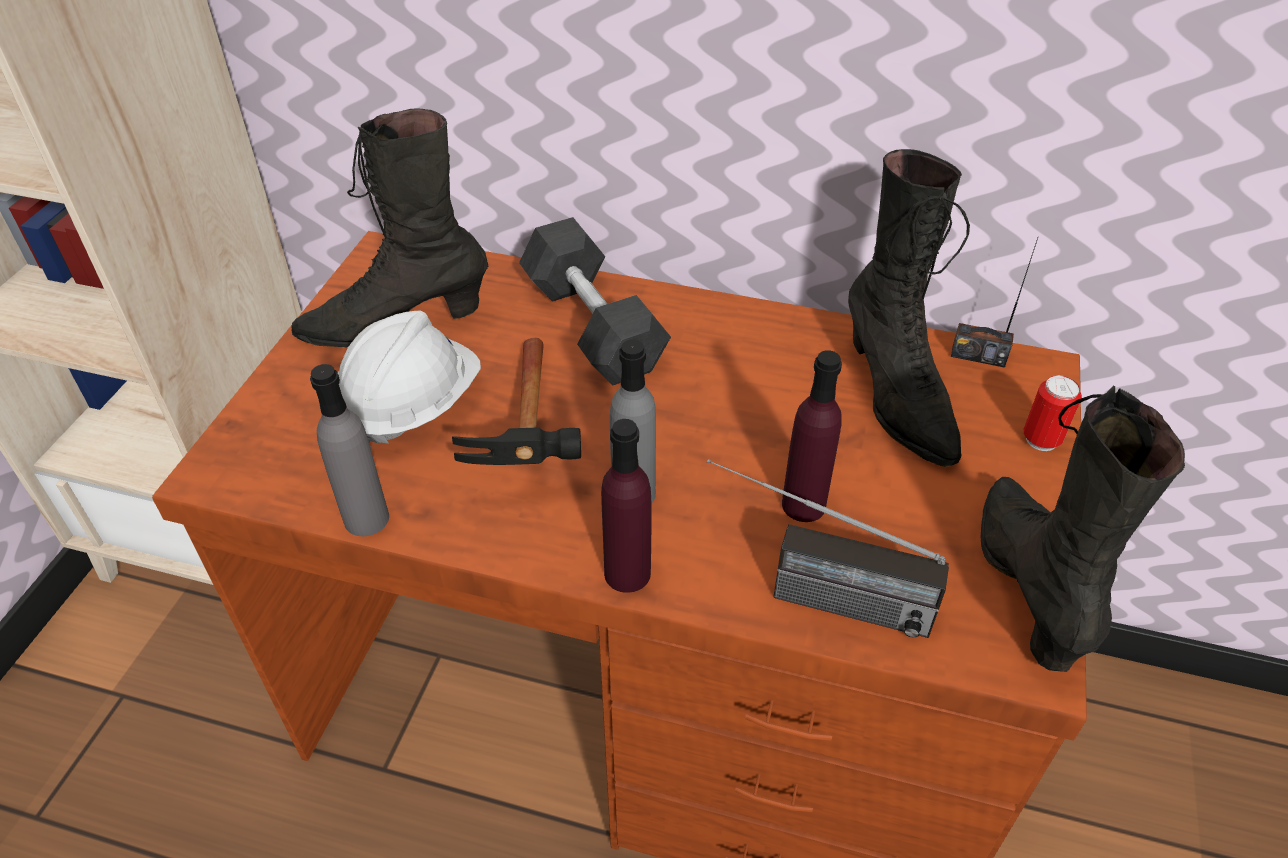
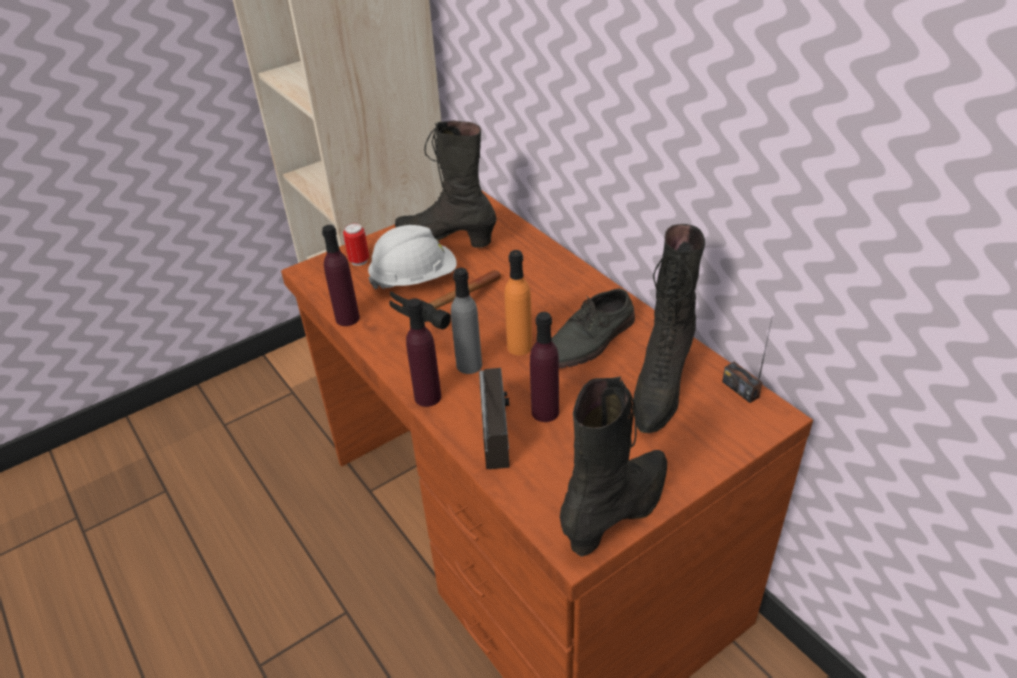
camera: 40 degrees right, 5 degrees down
(366, 519) = (347, 318): grey bottle -> purple bottle
(593, 326) = (537, 279): grey dumbbell -> none
(673, 432) = (519, 346): none -> orange bottle
(751, 379) = (589, 340): none -> grey shoe
(810, 595) = (499, 452): radio -> radio turned 150 degrees counterclockwise
(1041, 440) = (722, 450): can -> can (359, 261)

